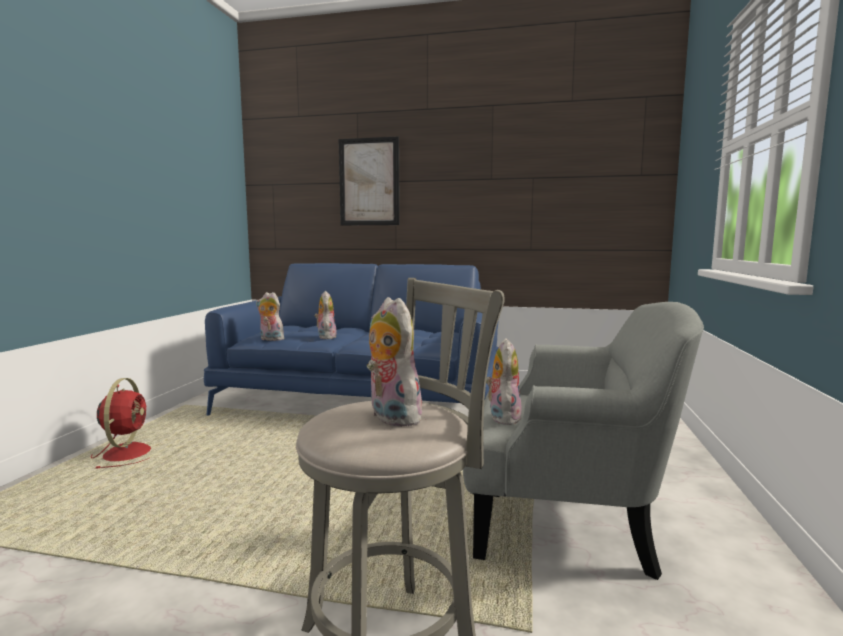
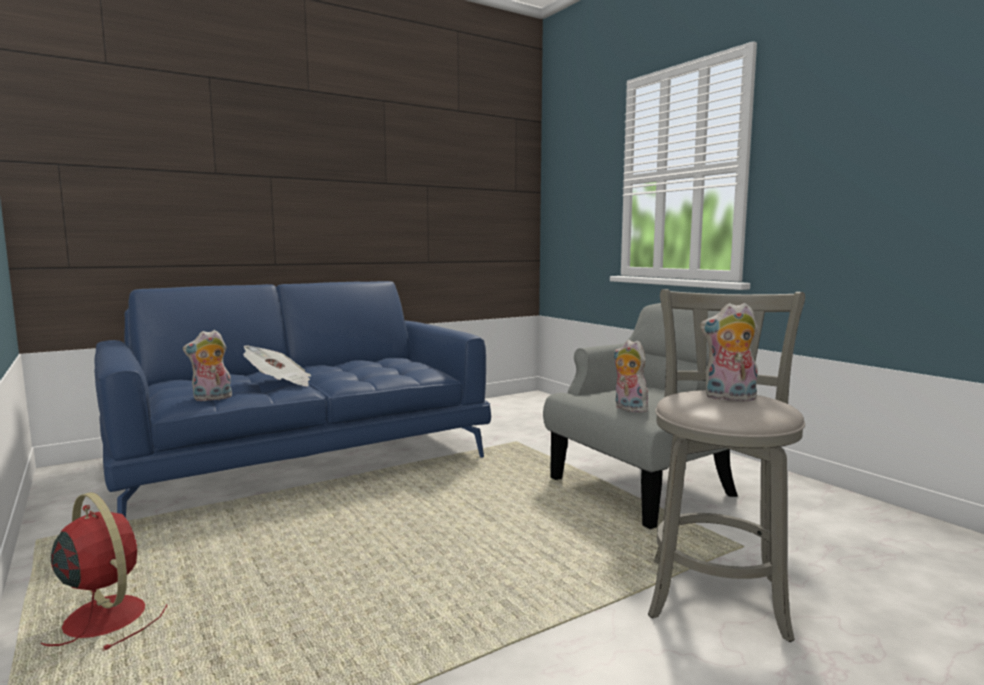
camera: 45 degrees left, 0 degrees up
(325, 337) = (280, 383): plush toy -> newspaper
(369, 182) = (234, 174): picture -> none

